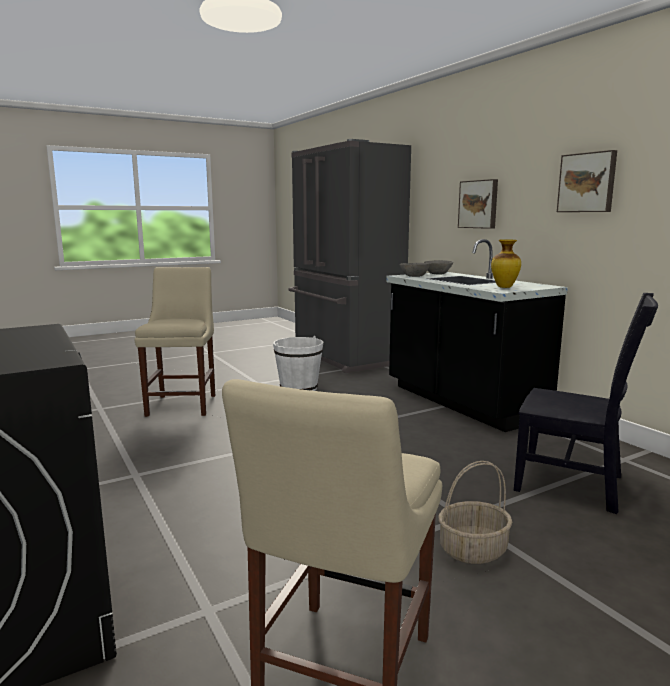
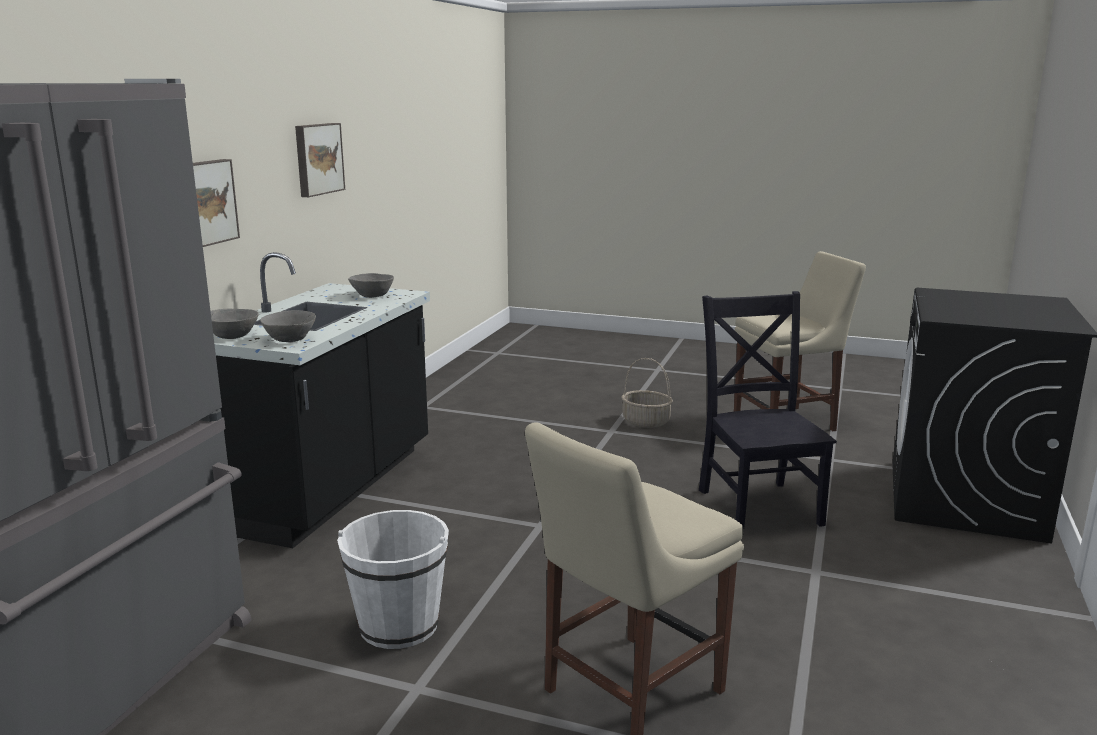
camera: 130 degrees left, 5 degrees up
(504, 287) = (372, 295): vase -> grey bowl
(574, 485) = (502, 413): black chair -> black chair (758, 504)

